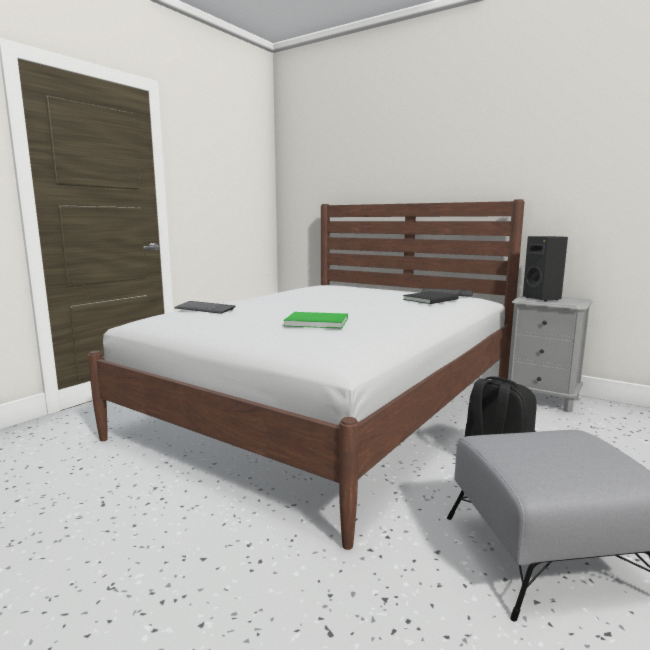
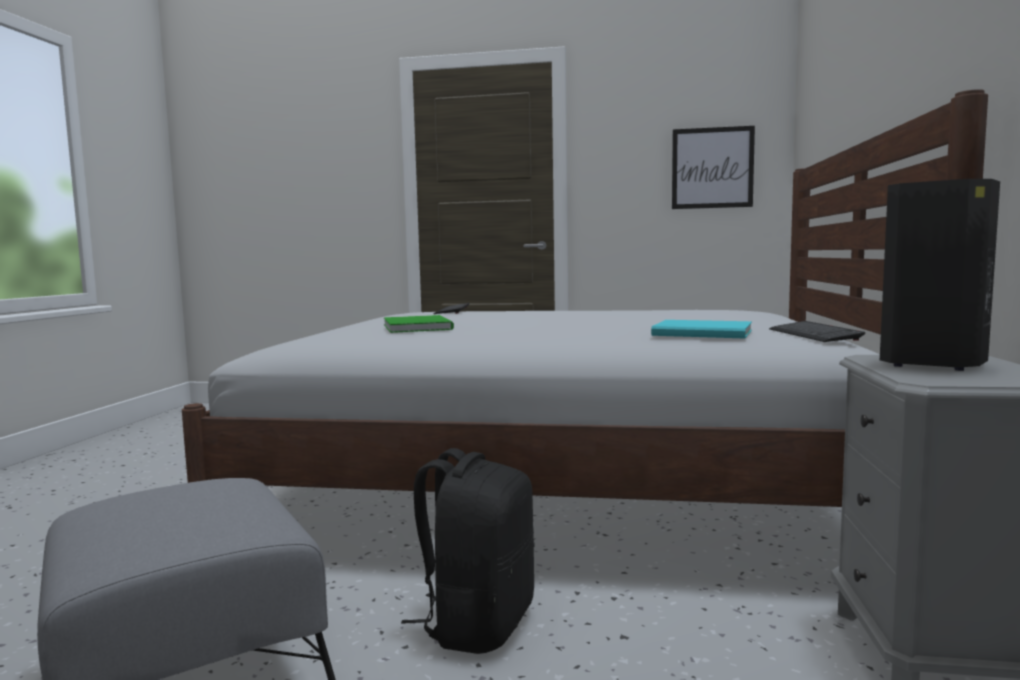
camera: 65 degrees right, 5 degrees down
(244, 193) = (712, 168): none -> picture
(432, 299) = (705, 333): black book -> turquoise book

